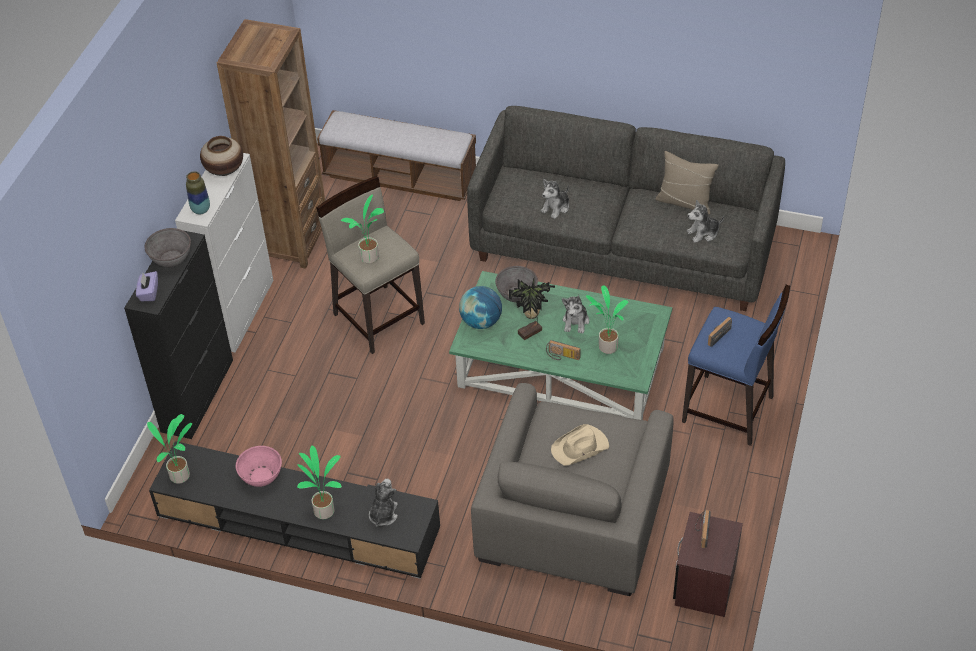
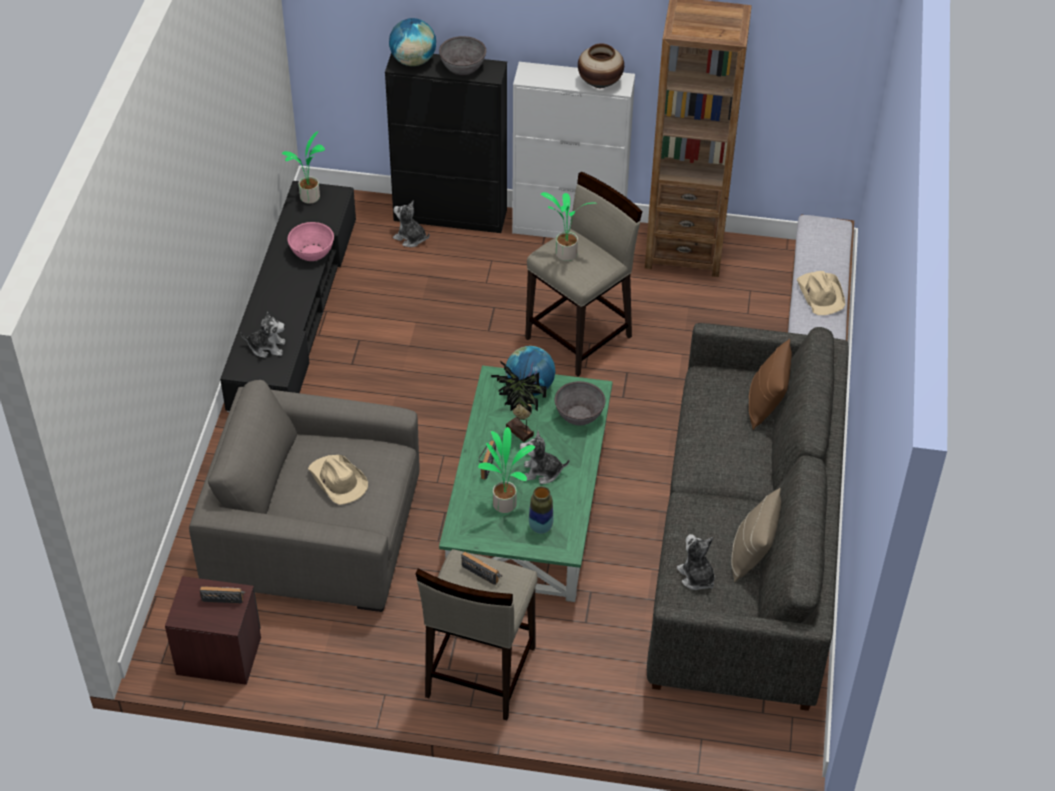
camera: 80 degrees right, 0 degrees up
(148, 293) = (413, 61): purple tissue box -> globe
(201, 210) = (536, 76): vase -> vase (540, 527)
(324, 510) = (271, 303): potted plant -> none
(415, 137) = (821, 294): none -> beige hat
(537, 177) = (766, 405): none -> brown pillow
(556, 207) = (715, 428): plush toy -> plush toy (410, 238)
(728, 410) = (479, 672): blue stool -> beige stool

